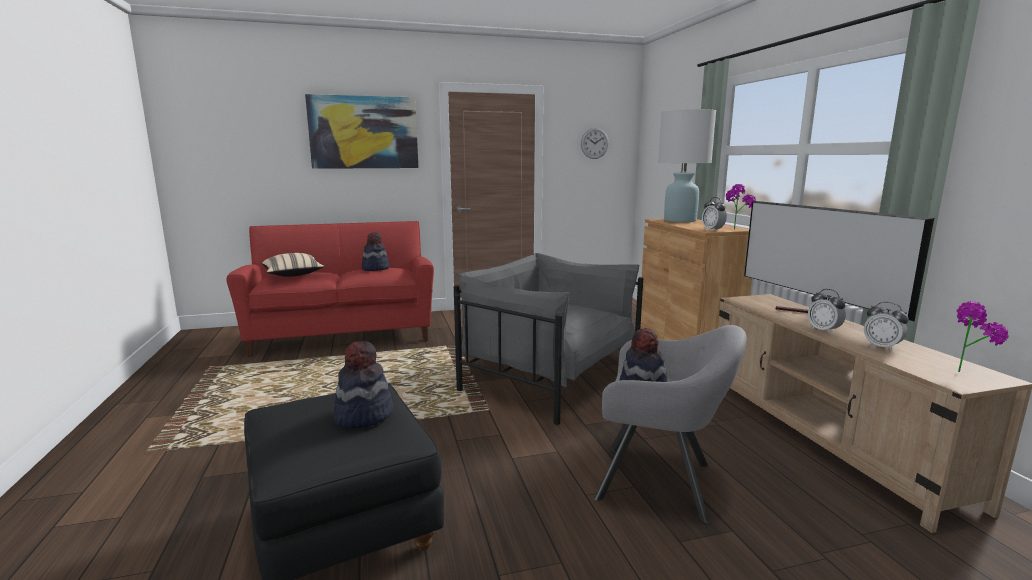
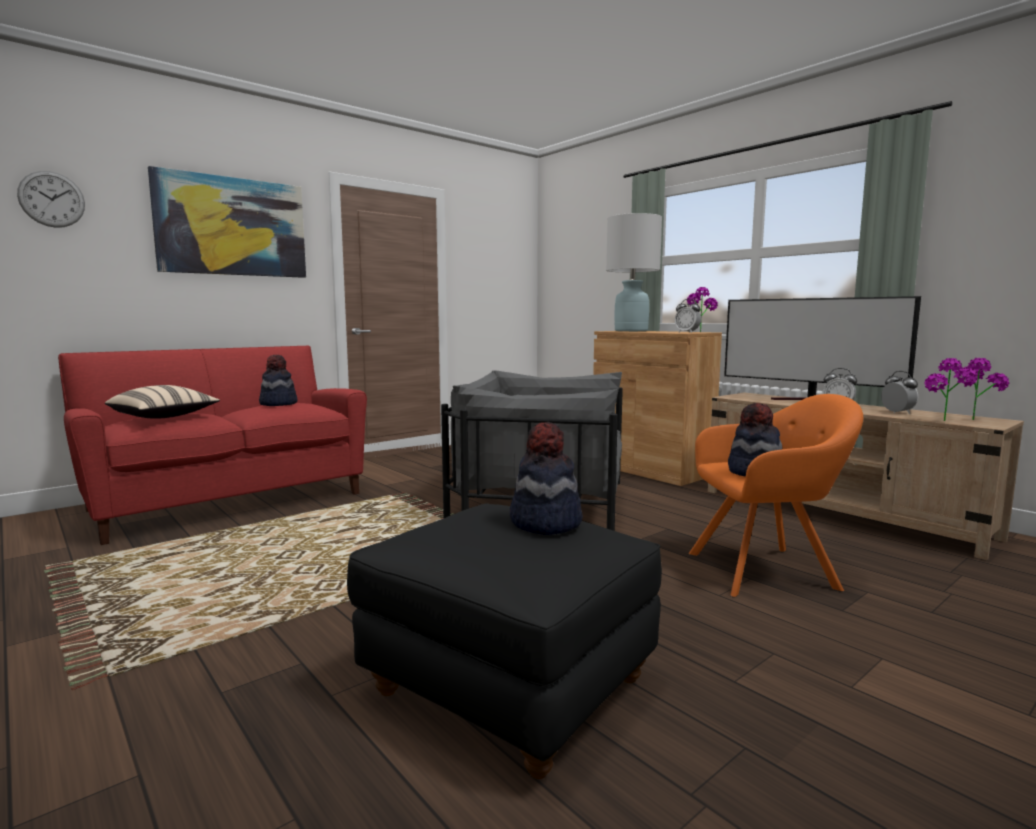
camera: 25 degrees left, 5 degrees down
(594, 143) = (496, 259): wall clock -> wall clock (52, 199)
(661, 482) = (767, 570): grey armchair -> orange armchair
(882, 347) = (897, 413): alarm clock -> alarm clock turned 135 degrees counterclockwise
(912, 370) = (946, 422): none -> potted plant

